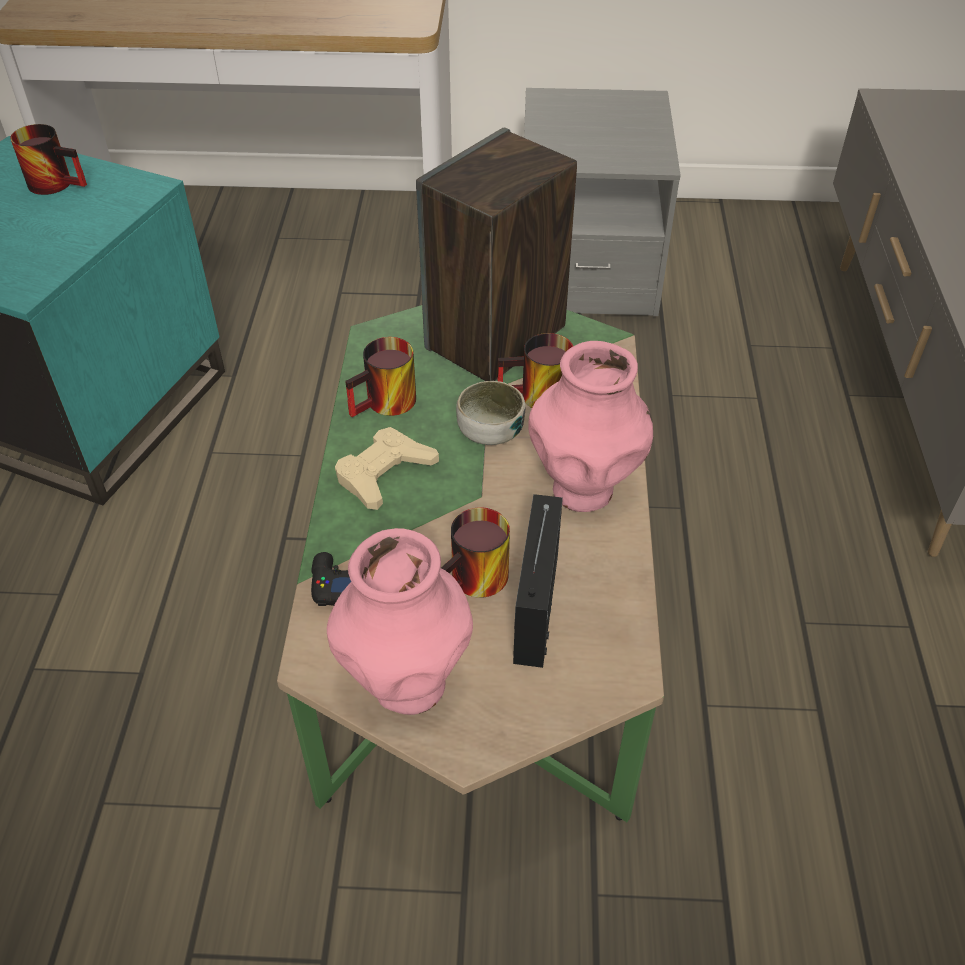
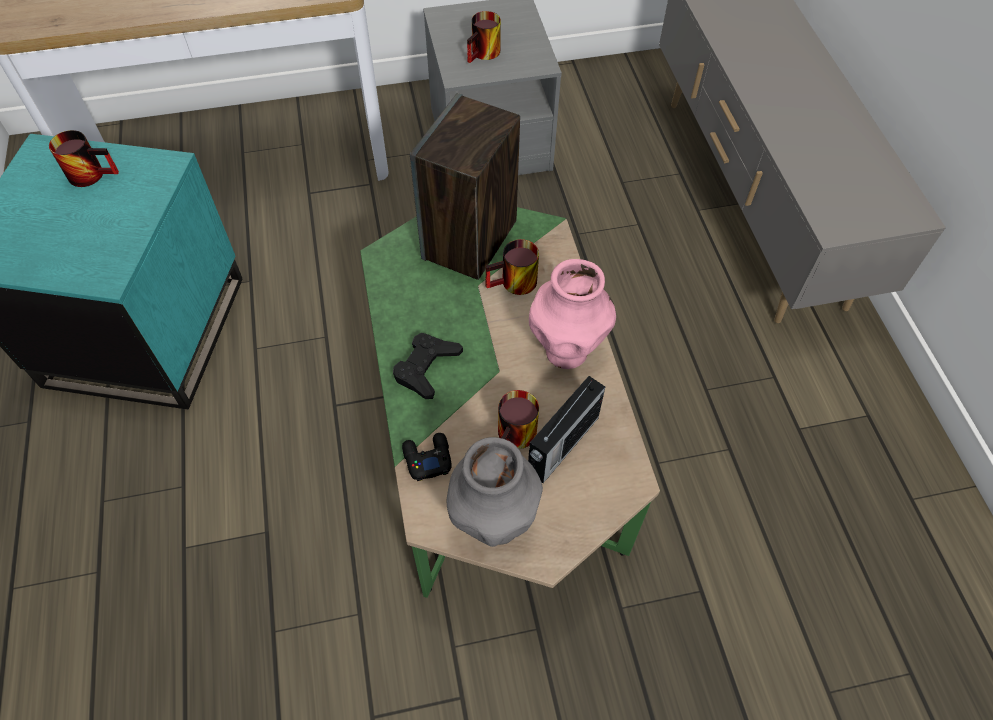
camera: 15 degrees left, 10 degrees up
(384, 473) = (426, 368): beige game controller -> black game controller
(387, 405) = (410, 312): mug -> mug (485, 54)
(407, 682) = (494, 521): pink vase -> grey vase
(490, 431) = (489, 318): bowl -> none
(537, 605) = (561, 445): radio -> radio turned 135 degrees counterclockwise

